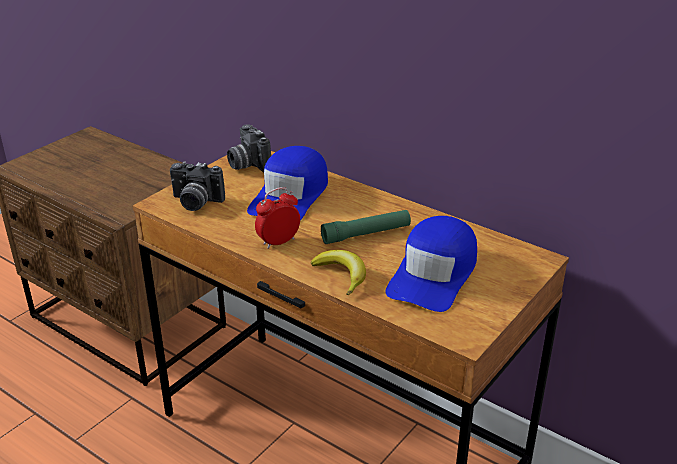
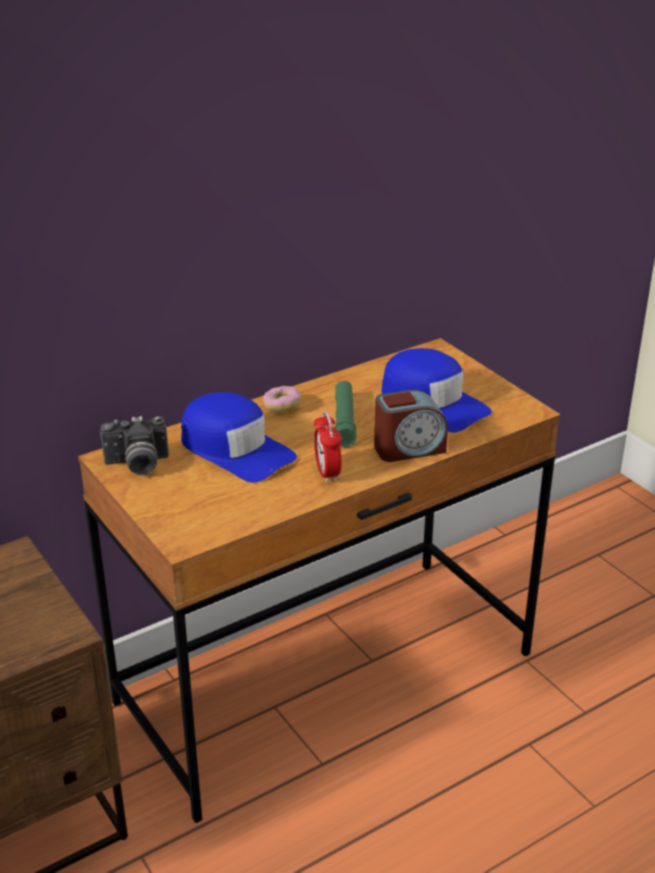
camera: 70 degrees left, 0 degrees up
(195, 203) = (203, 515): camera -> none
(342, 275) = (409, 448): banana -> alarm clock
(368, 201) = (282, 407): none -> donut

